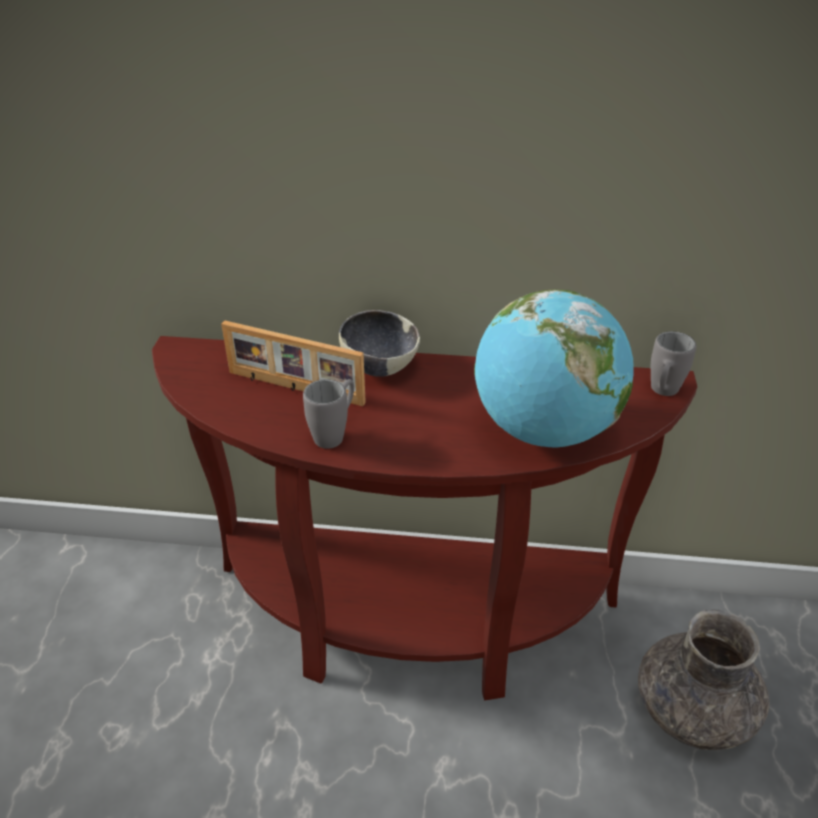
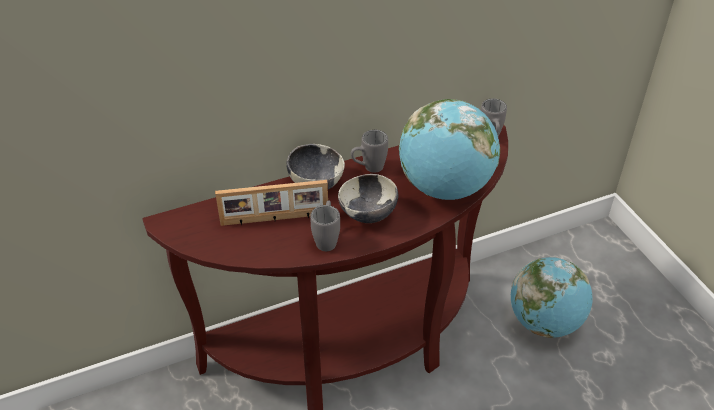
camera: 30 degrees left, 5 degrees up
(411, 425) = (368, 215): none -> bowl
(460, 372) = (368, 168): none -> grey mug
(693, 711) = (544, 322): grey vase -> globe

